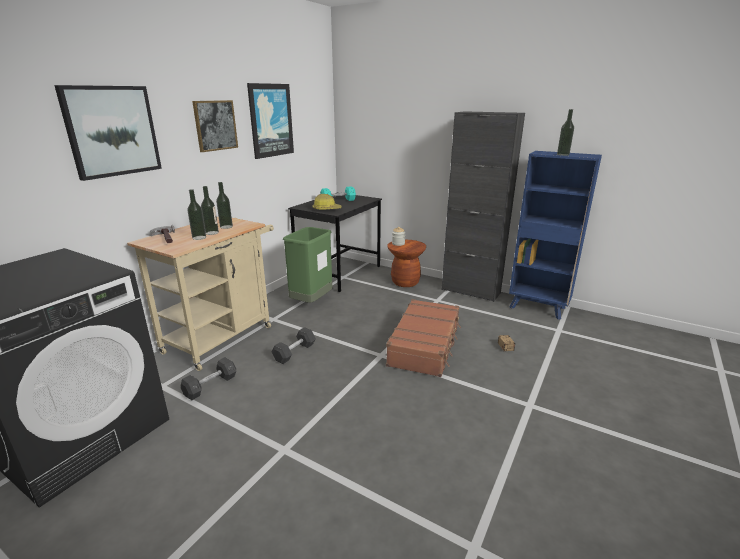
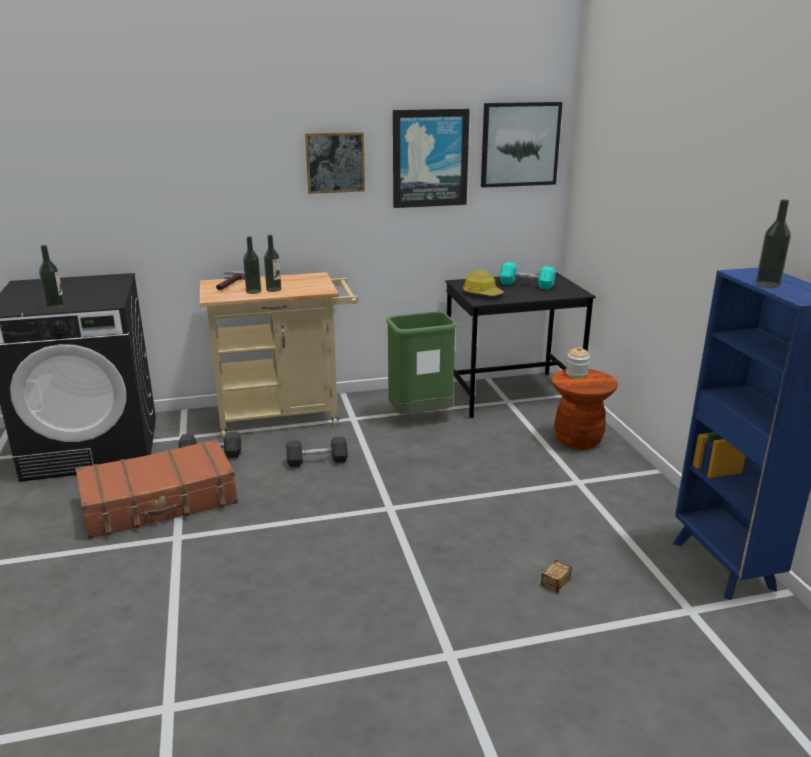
camera: 45 degrees right, 0 degrees up
(112, 131) = (202, 165): picture -> picture (519, 144)
(226, 227) = (299, 286): bottle -> bottle (55, 307)
(425, 345) = (456, 524): brown suitcase -> brown suitcase (160, 502)
(470, 291) = (655, 492): black cabinet -> none

